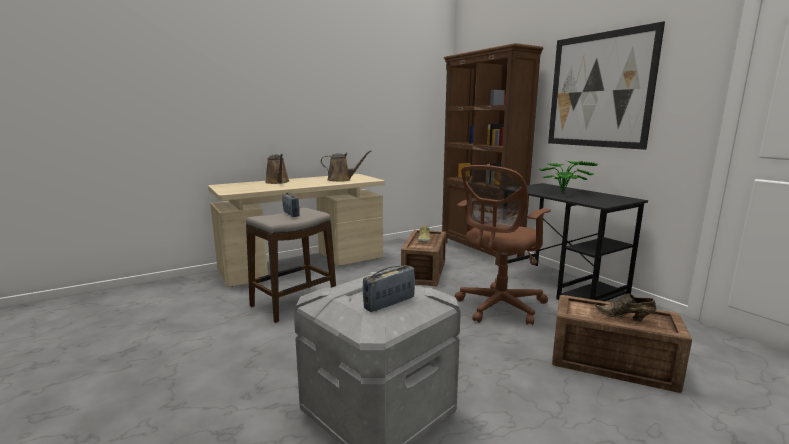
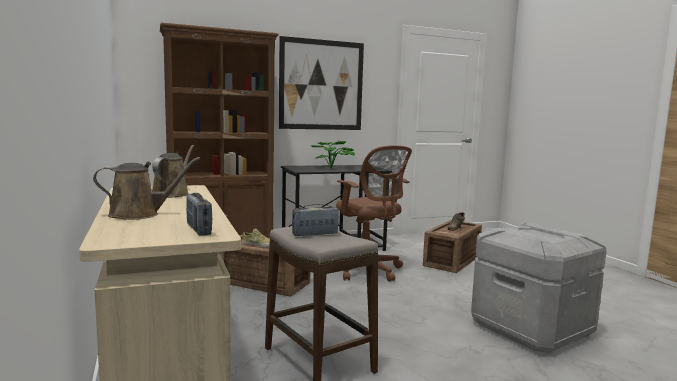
camera: 80 degrees left, 5 degrees down
(389, 303) = (560, 230): radio -> radio (198, 230)

